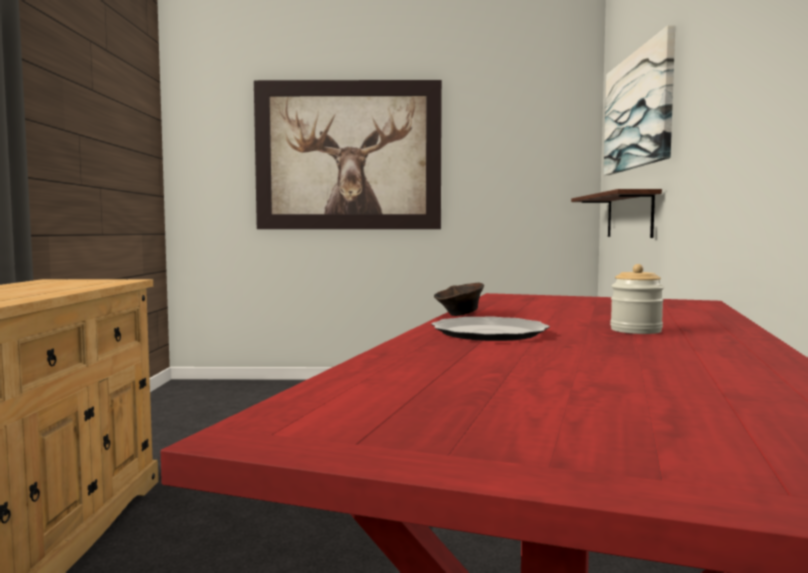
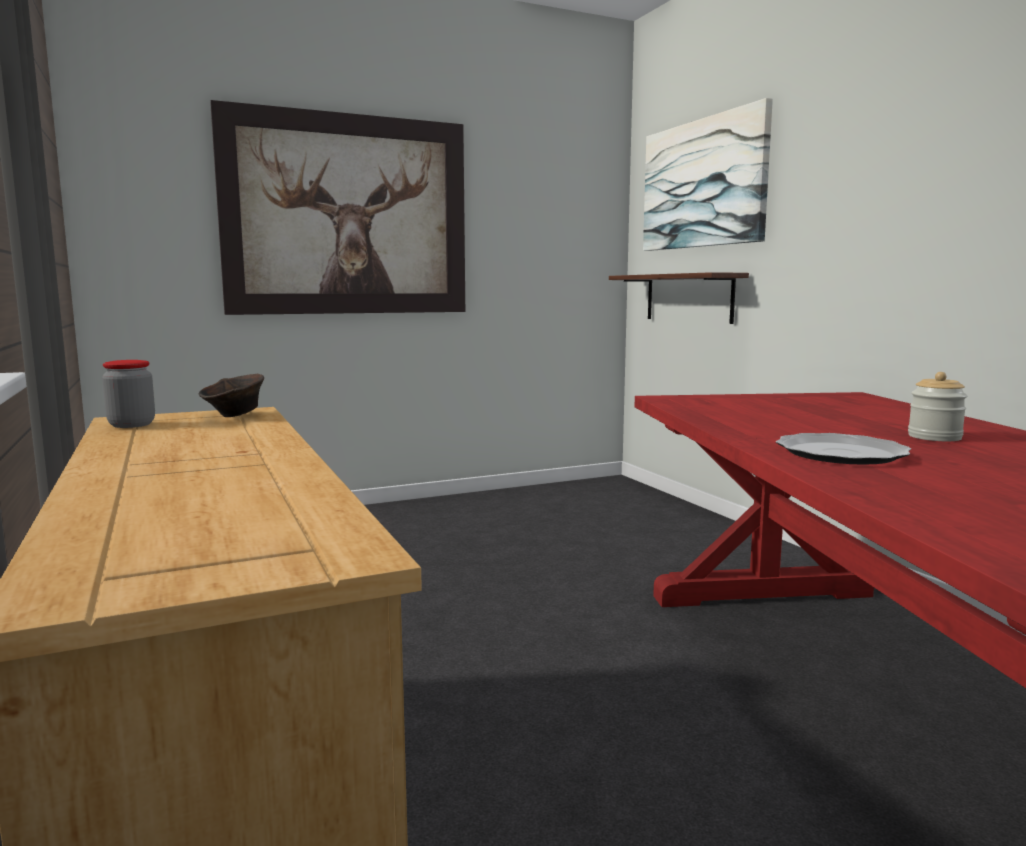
camera: 25 degrees left, 5 degrees up
(40, 282) = (131, 425): none -> jar
(459, 315) = (727, 431): brown bowl -> brown bowl (234, 415)

